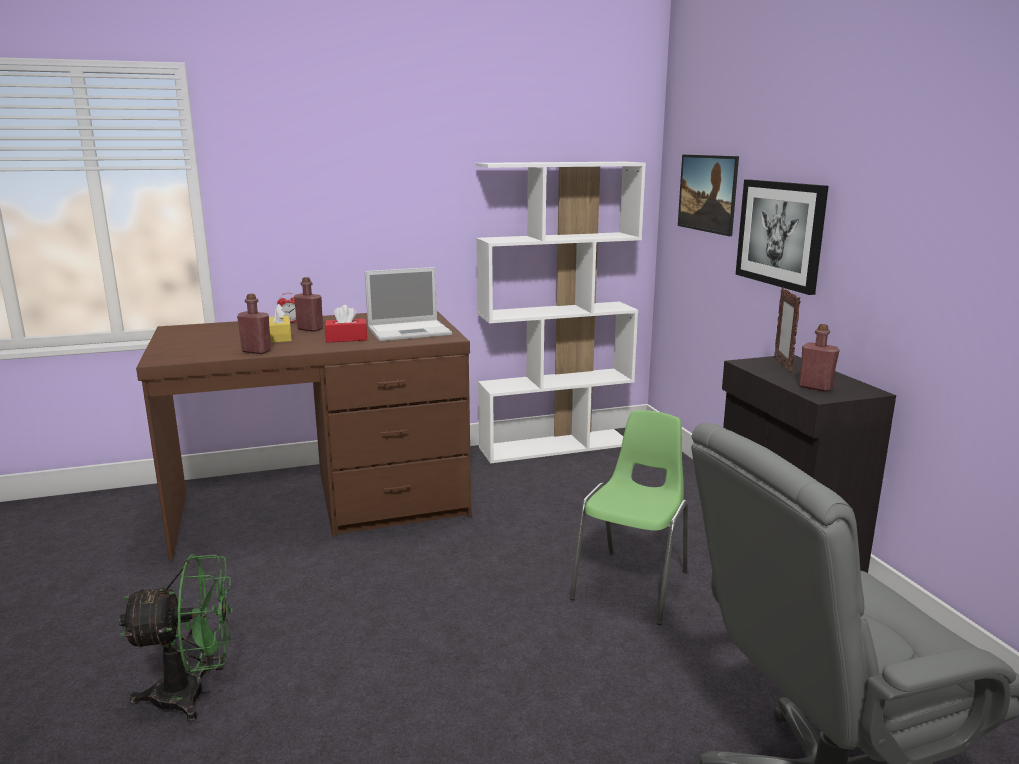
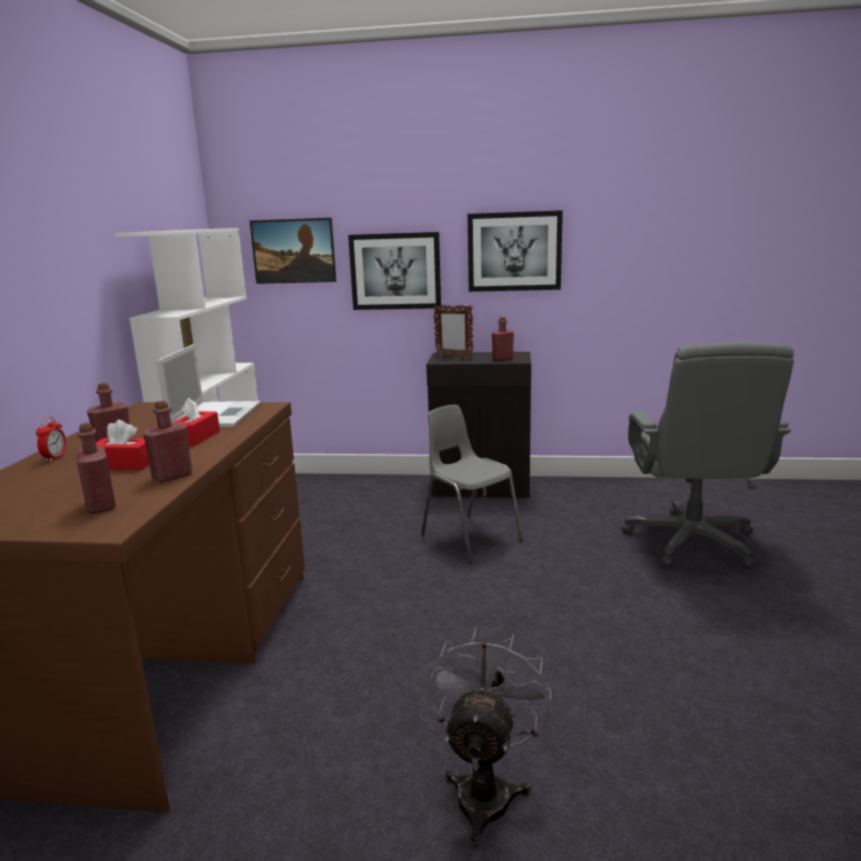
camera: 65 degrees left, 0 degrees up
(193, 694) = (486, 790): green fan -> grey fan
(198, 350) = (101, 505): none -> red bottle
(280, 337) = (125, 464): yellow tissue box -> red tissue box
(632, 585) = (470, 537): green chair -> grey chair
(909, 229) = (514, 251): none -> picture

